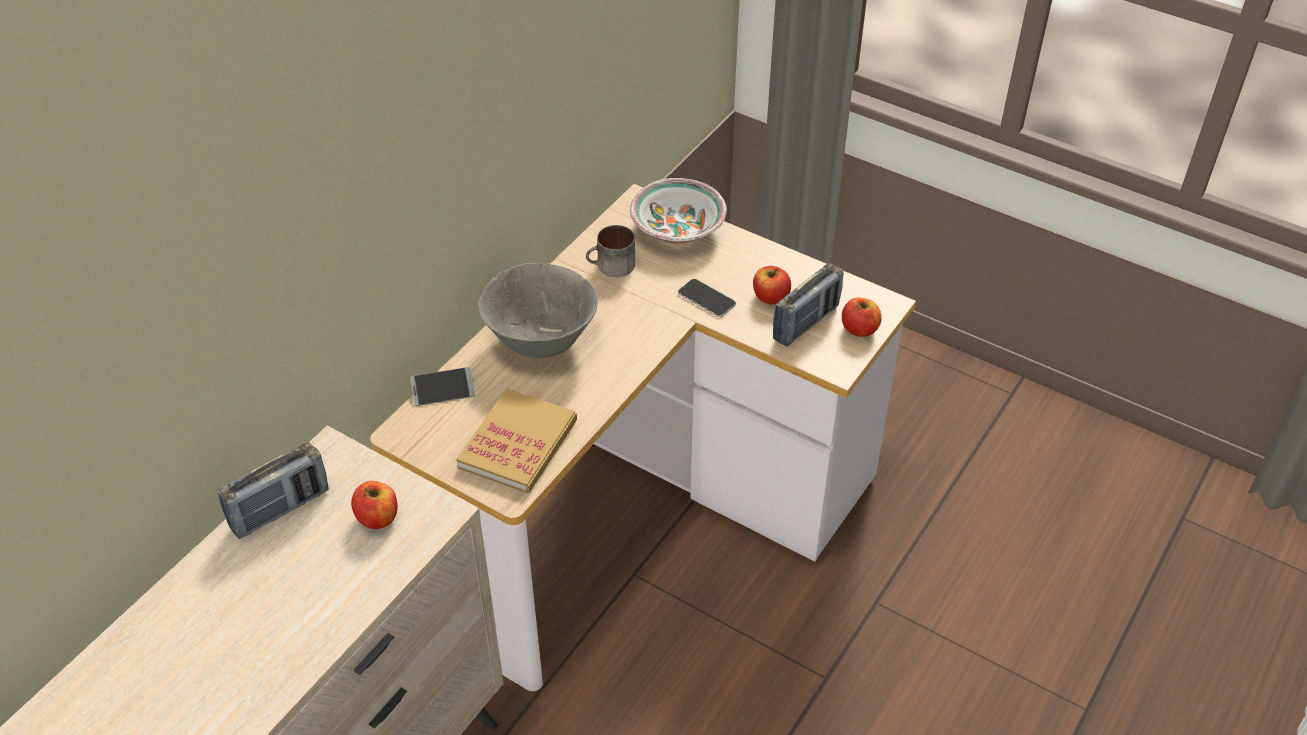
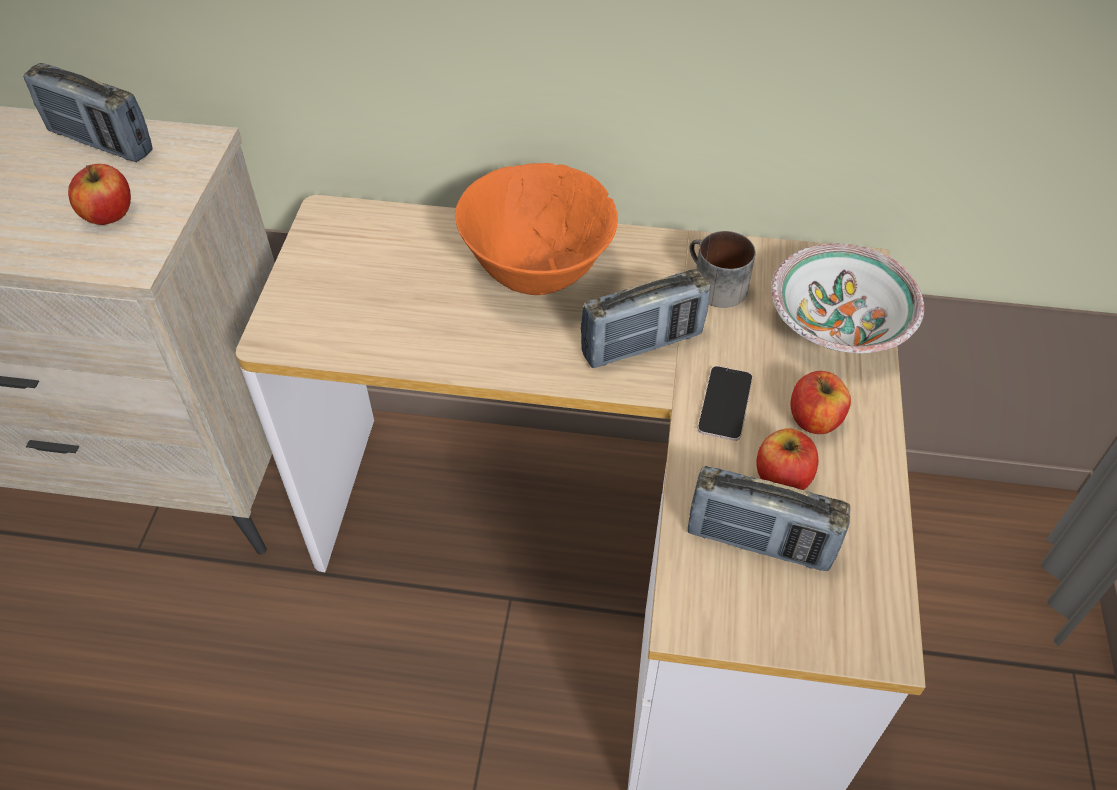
camera: 65 degrees right, 5 degrees up
(443, 391) = (407, 222): phone -> none
(518, 444) = (354, 315): book -> none
(540, 341) = (536, 270): grey bowl -> orange bowl
(638, 315) = (642, 344): none -> radio
(859, 329) = (795, 621): apple -> apple (814, 419)

